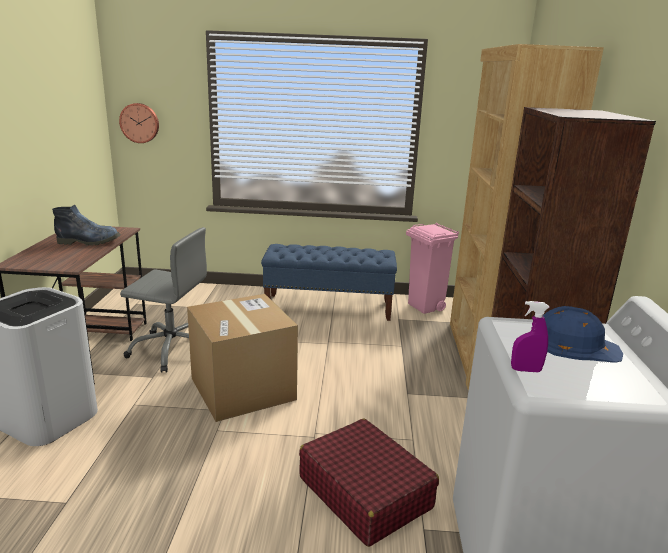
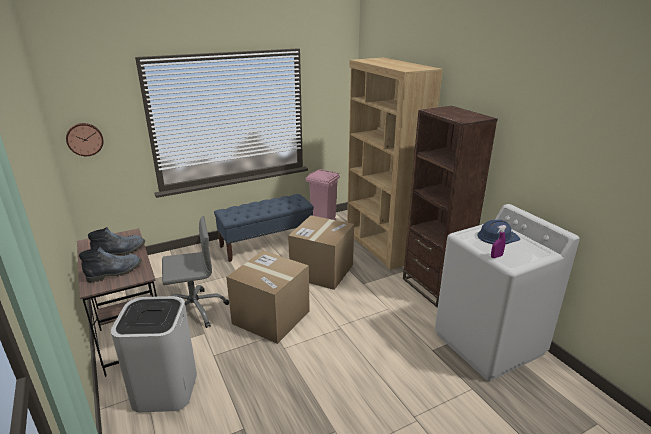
camera: 30 degrees left, 5 degrees up
(55, 256) = (116, 272): none -> boot
(364, 492) = (392, 345): red suitcase -> none
(365, 359) = (322, 271): none -> cardboard box

